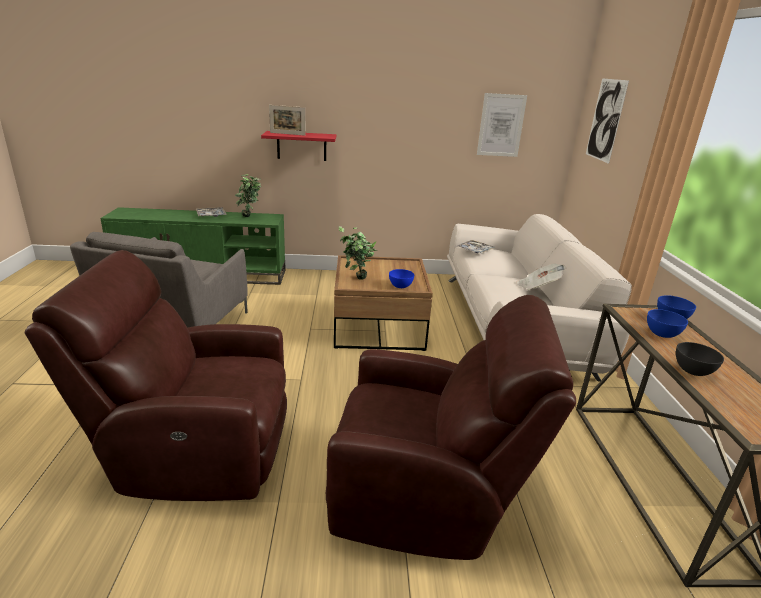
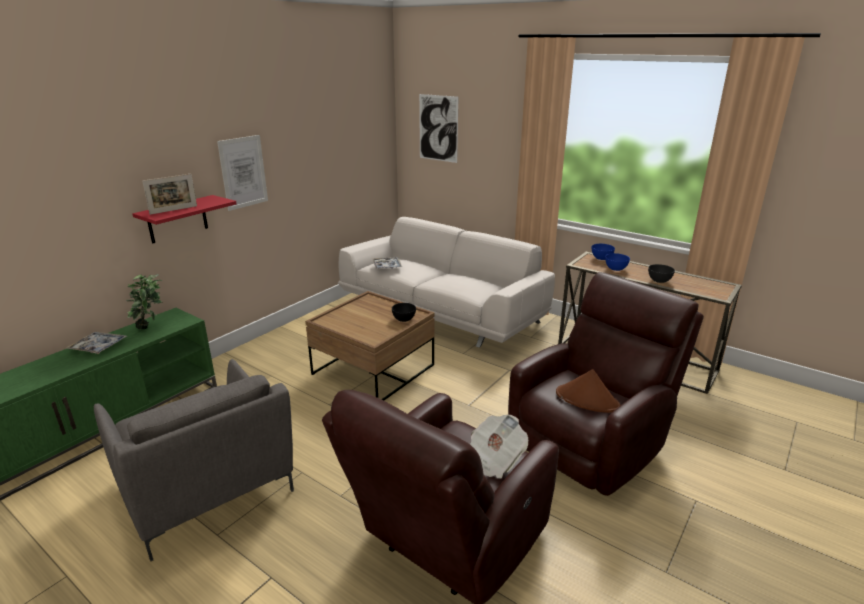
camera: 50 degrees left, 0 degrees up
(356, 279) = (366, 332): potted plant -> none
(390, 422) = (587, 399): none -> brown hat
(400, 286) = (404, 319): blue bowl -> black bowl
(501, 125) = (348, 147): picture -> picture (243, 172)
(538, 287) = (474, 274): newspaper -> newspaper (493, 459)

